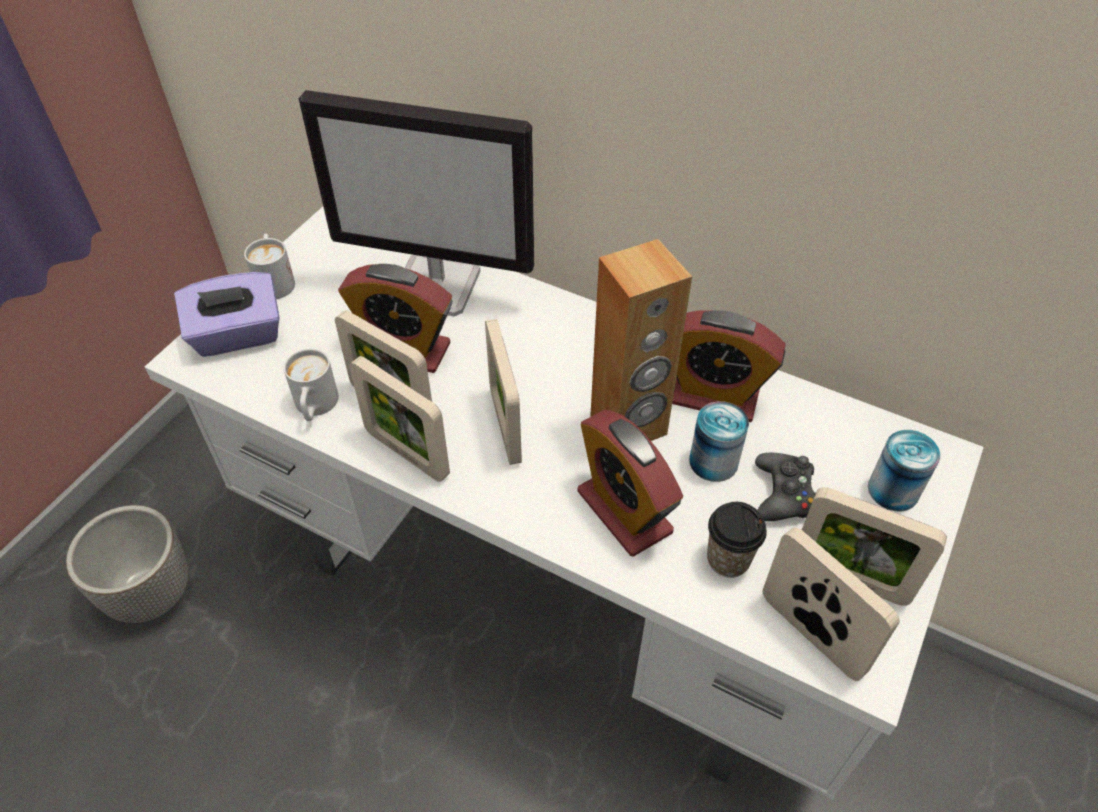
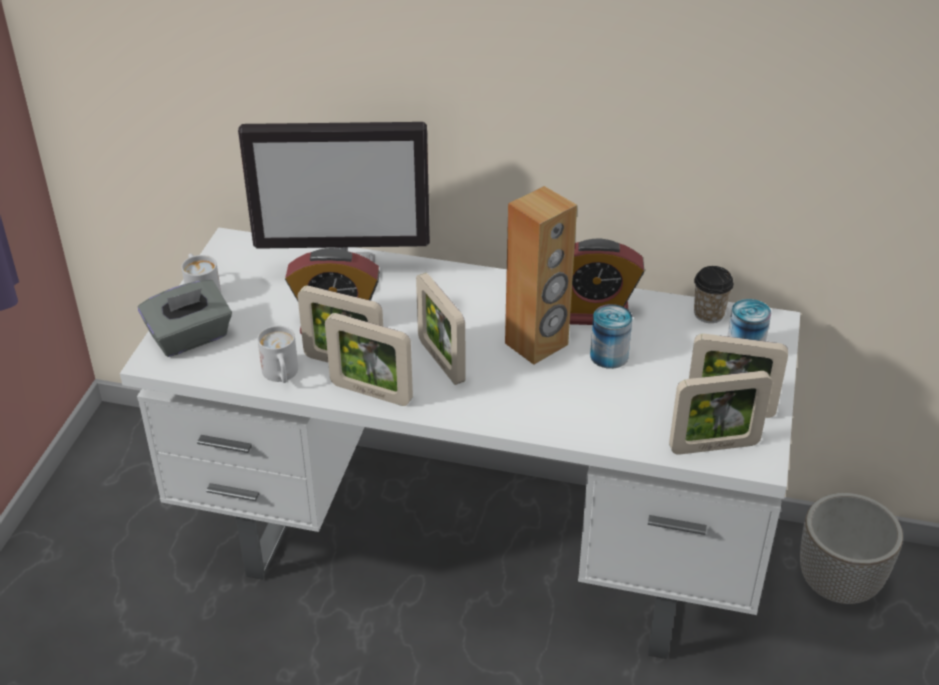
camera: 15 degrees left, 10 degrees down
(153, 594) = (91, 630): planter -> planter (838, 584)
(238, 336) = (190, 338): purple tissue box -> grey tissue box
(624, 512) = (554, 399): alarm clock -> none
(728, 559) = (641, 414): cup -> cup (708, 314)
(783, 494) = (667, 367): black game controller -> none
(811, 634) = (714, 446): picture frame -> picture frame turned 135 degrees clockwise

